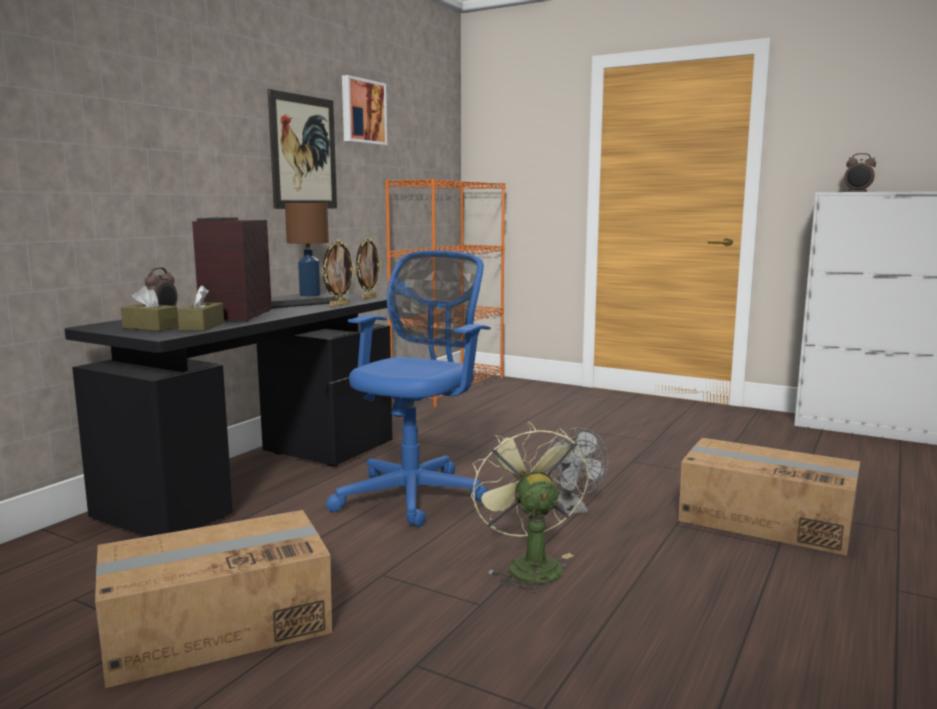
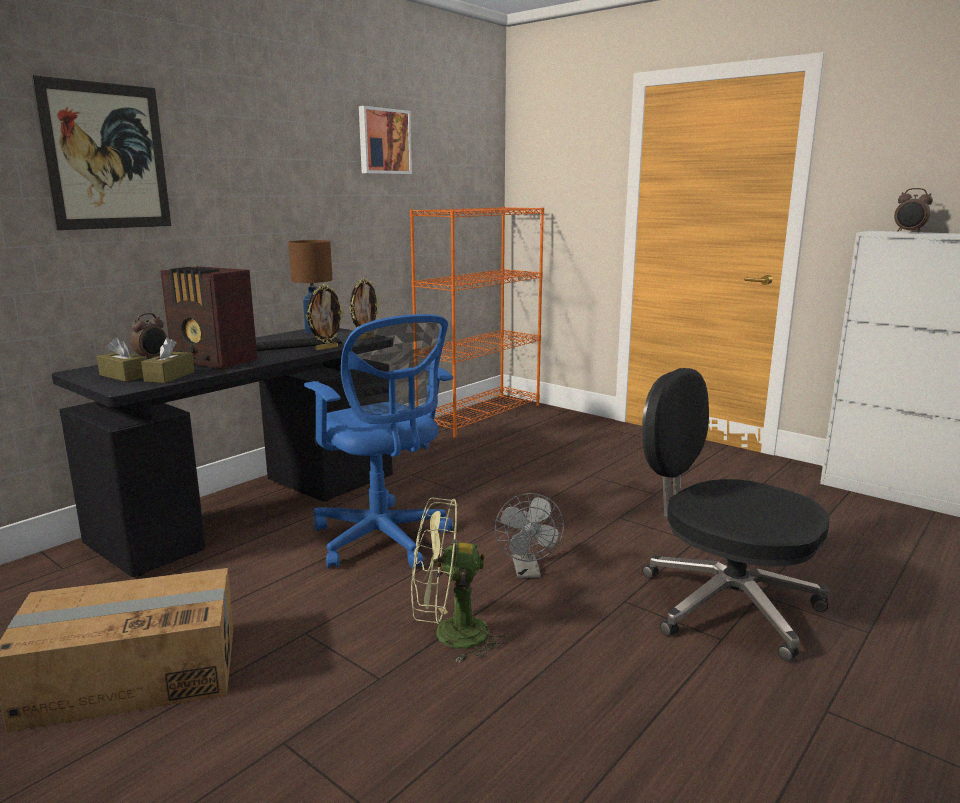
camera: 10 degrees right, 5 degrees up
(234, 316) = (214, 361): radio -> radio turned 75 degrees counterclockwise
(303, 152) = (314, 188): picture -> picture (106, 157)
(415, 494) = (383, 540): blue office chair -> blue office chair turned 105 degrees clockwise
(528, 565) = (449, 636): green fan -> green fan turned 90 degrees counterclockwise
(765, 520) = (724, 604): cardboard box -> black office chair

